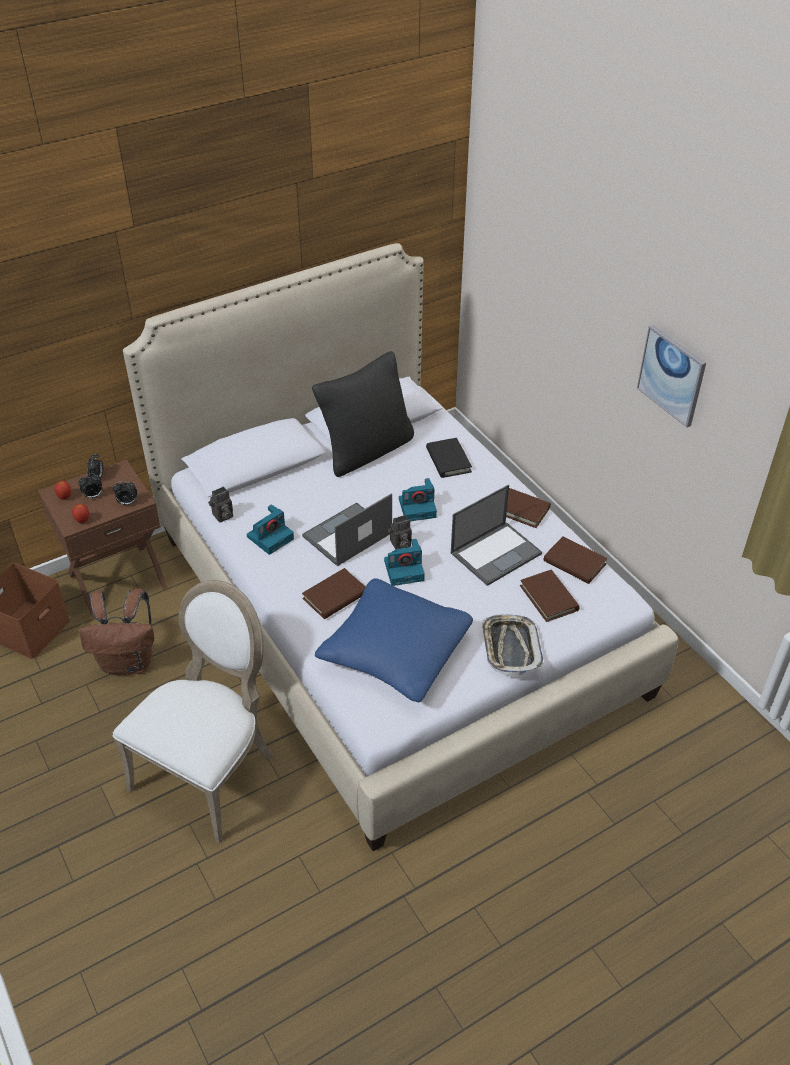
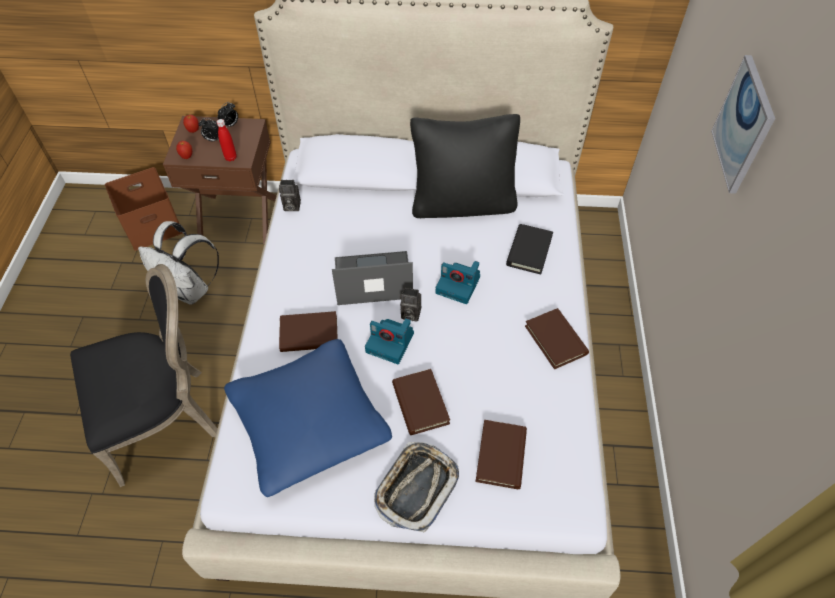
camera: 35 degrees right, 10 degrees up
(127, 503) = (230, 158): alarm clock -> red bottle
(129, 662) = (190, 290): brown backpack -> white backpack
(210, 770) = (166, 418): white chair -> black chair
(270, 537) = (310, 246): camera -> none
(496, 553) = (492, 374): laptop -> none
(574, 563) = (561, 431): brown book -> brown book (420, 403)
(672, 375) = (776, 291): picture -> picture (743, 125)

